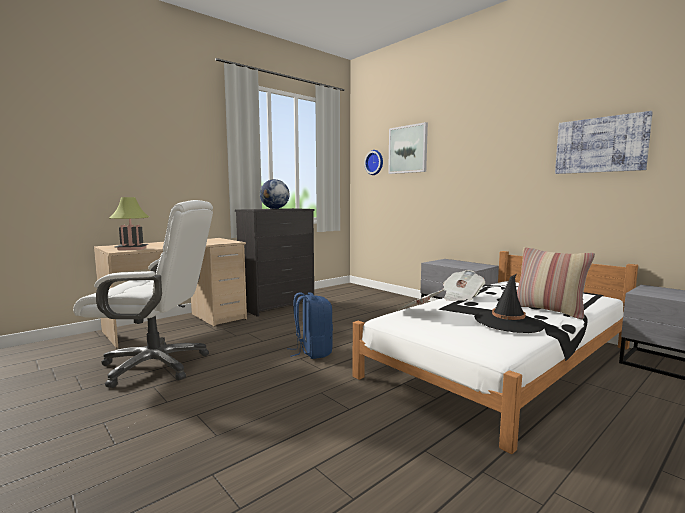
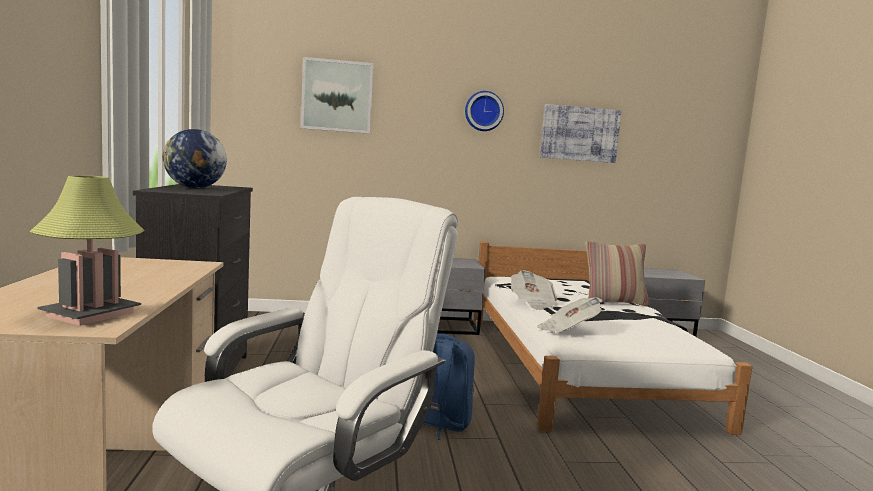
camera: 55 degrees left, 0 degrees up
(375, 162) = (267, 105): wall clock -> wall clock (483, 111)
(508, 322) = (639, 321): black hat -> none

